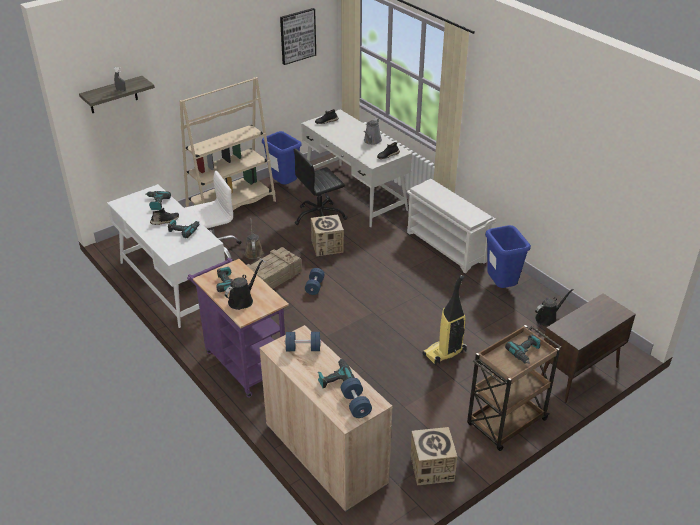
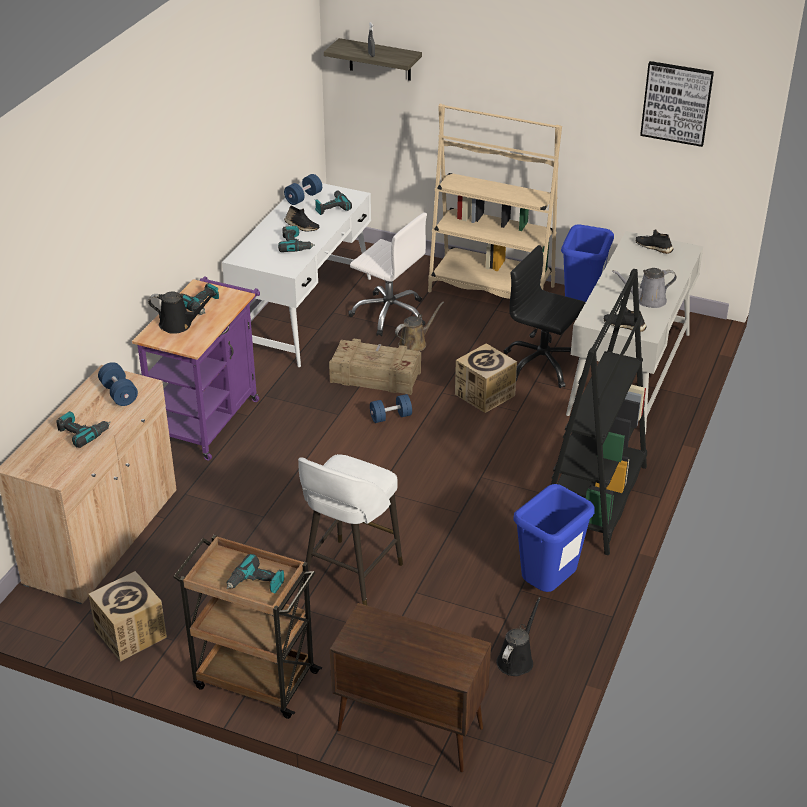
camera: 60 degrees right, 0 degrees up
(356, 404) = (46, 463): blue dumbbell -> blue dumbbell (303, 198)
(444, 354) = (350, 576): vacuum cleaner -> white stool
(447, 247) = (592, 502): white shoe rack -> black bookcase
(548, 318) = (516, 659): black watering can -> black watering can turned 90 degrees counterclockwise

